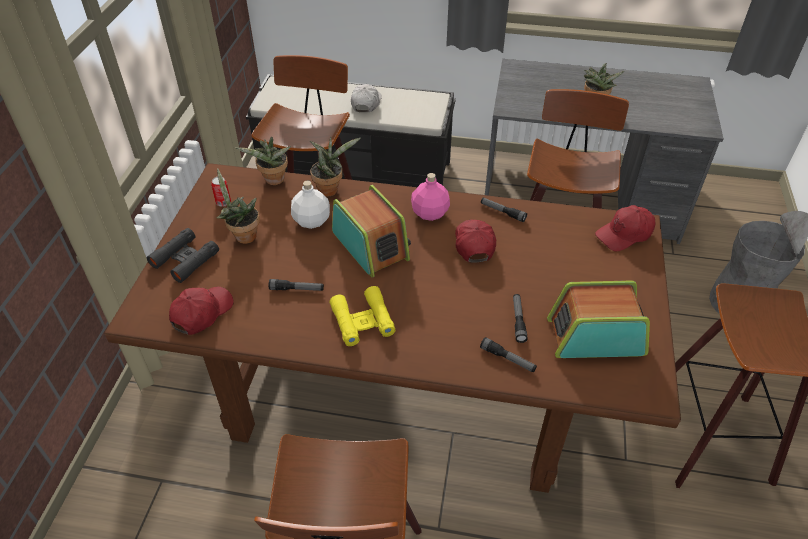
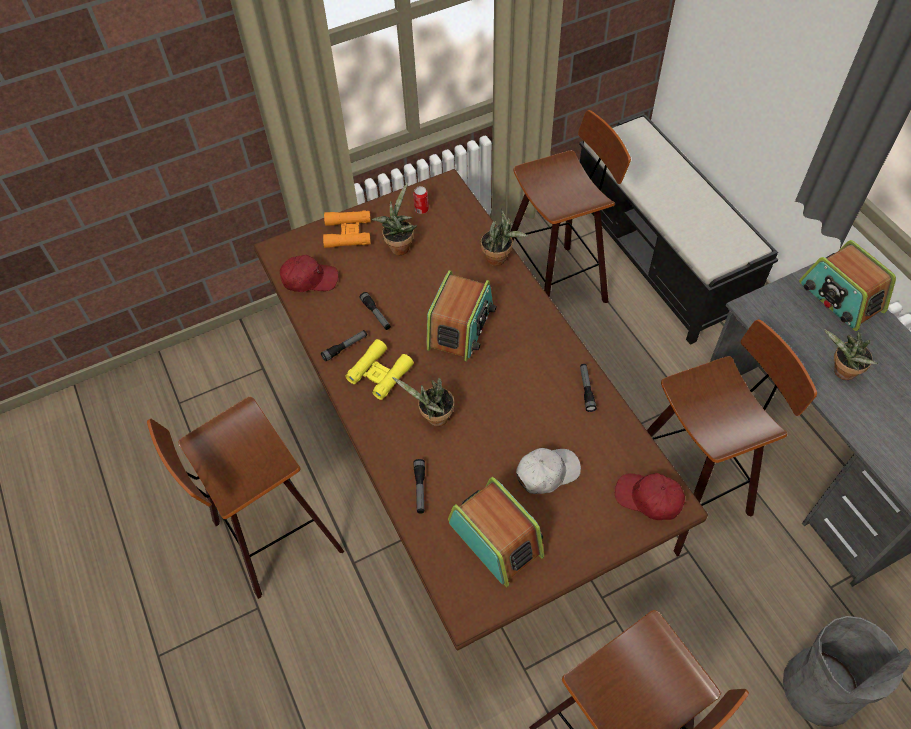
camera: 55 degrees right, 10 degrees up
(185, 259) = (348, 233): black binoculars -> orange binoculars
(273, 181) = (472, 219): potted plant -> potted plant (434, 418)
(311, 221) = (452, 273): white bottle -> none
(366, 103) = (682, 202): white cap -> white cap (547, 472)
(430, 213) = (535, 340): pink bottle -> none
(474, 244) = (526, 393): red cap -> none
(518, 320) = (466, 473): flashlight -> flashlight (345, 347)
(538, 74) = (840, 298): none -> radio

